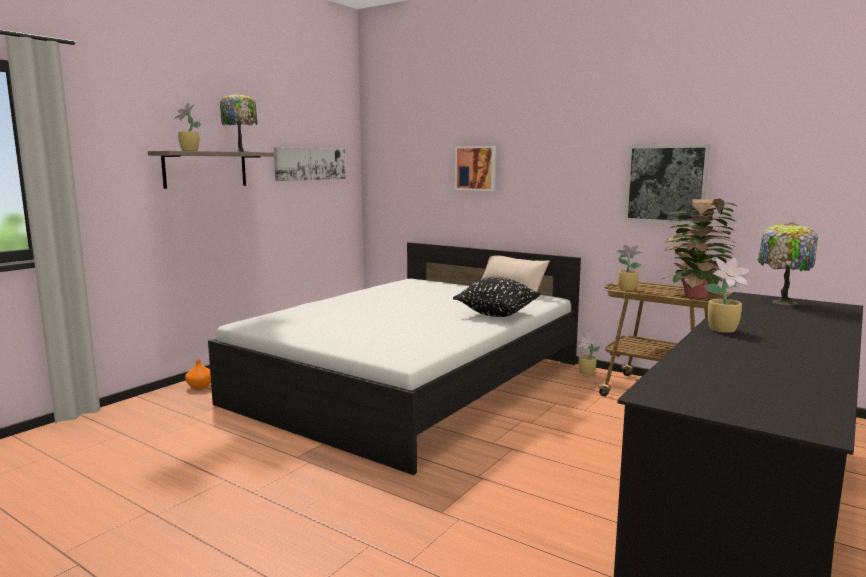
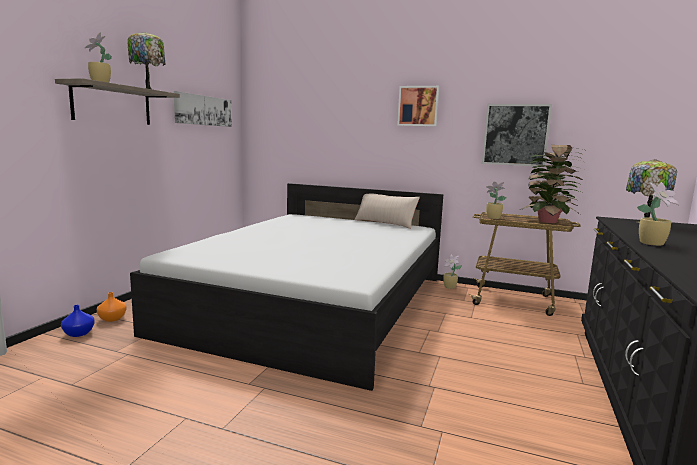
camera: 15 degrees left, 0 degrees up
(165, 398) = (79, 333): none -> blue vase
(476, 168) = (352, 120): picture -> picture (418, 106)
(497, 314) = (393, 240): black pillow -> none

